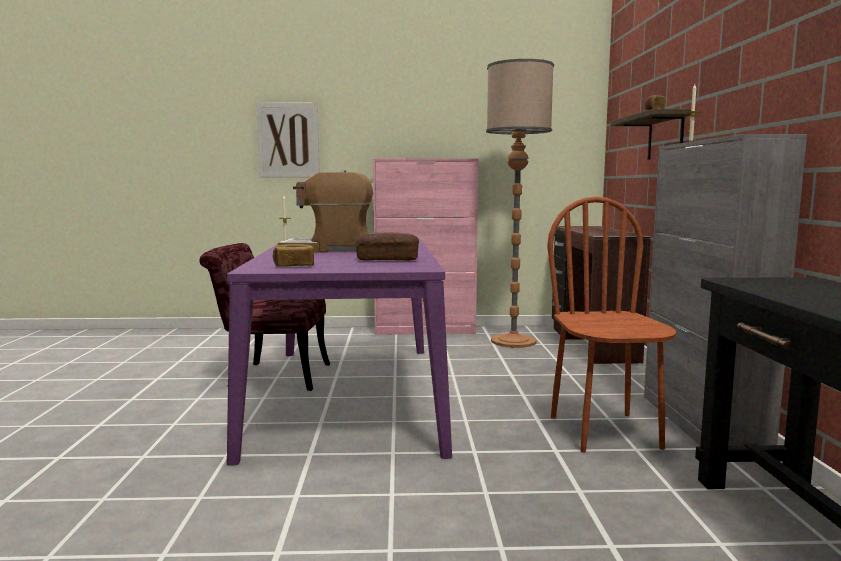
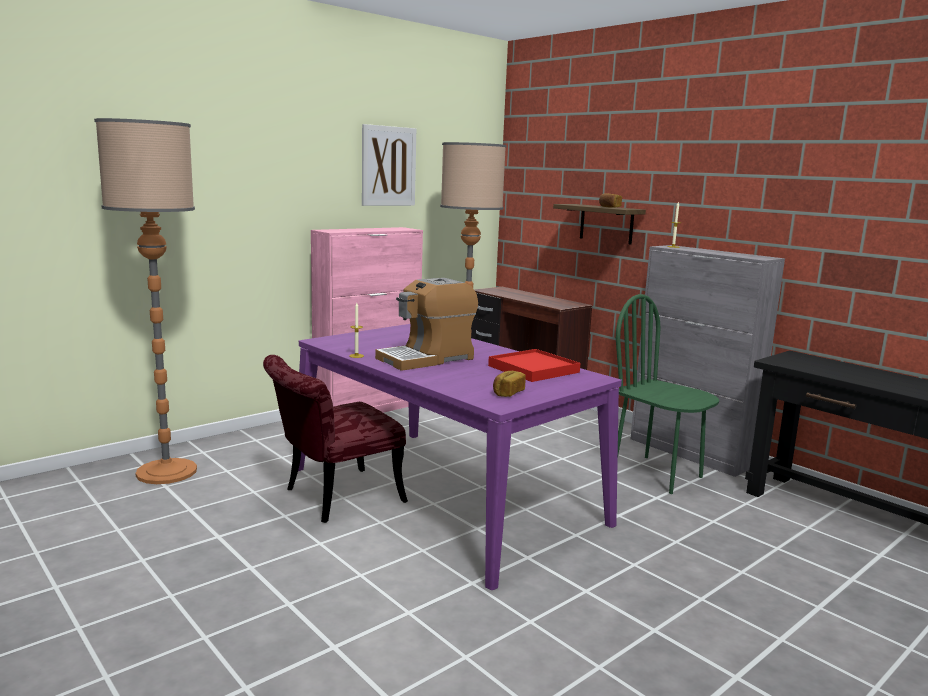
camera: 40 degrees left, 5 degrees up
(214, 340) = (166, 472): none -> floor lamp
(288, 140) = (214, 208): picture -> picture (388, 166)
(387, 260) = (533, 369): bread -> red tray
(605, 432) = (657, 474): brown chair -> green chair

